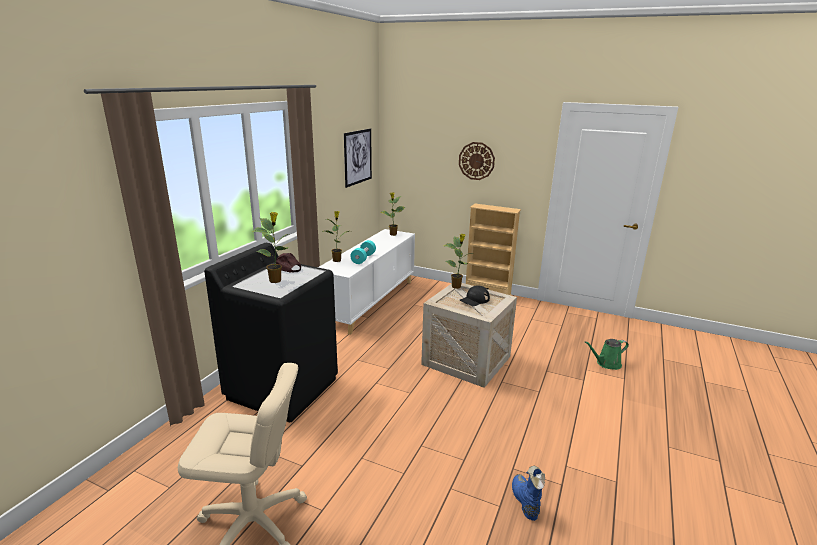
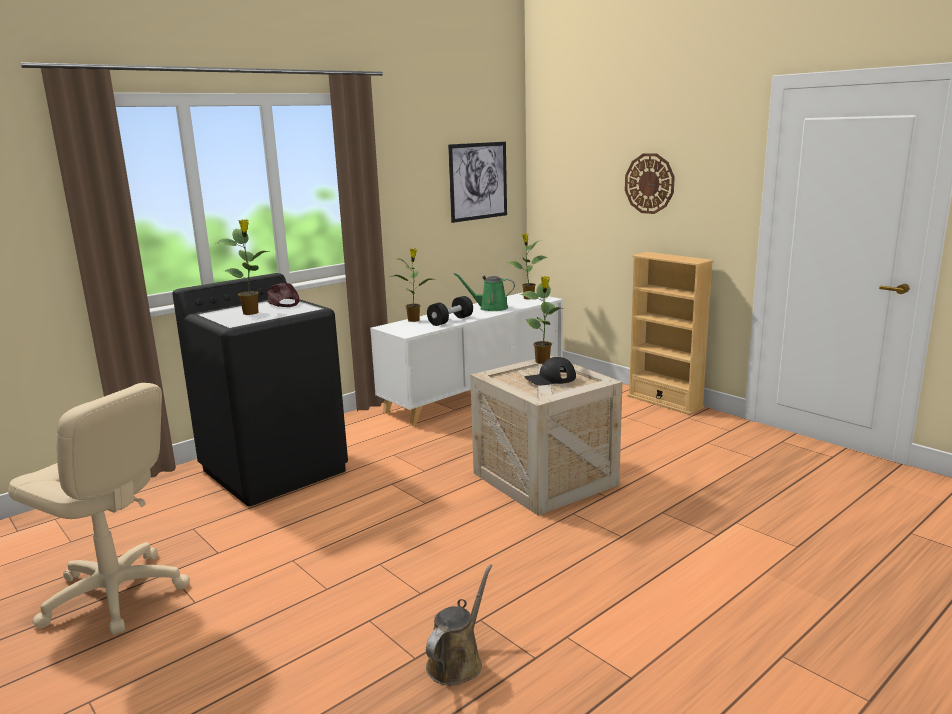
camera: 25 degrees right, 5 degrees down
(363, 259) = (450, 321): turquoise dumbbell -> black dumbbell
(524, 501) = (457, 661): blue boot -> brown watering can
(606, 364) = (784, 521): green watering can -> green watering can (490, 308)

